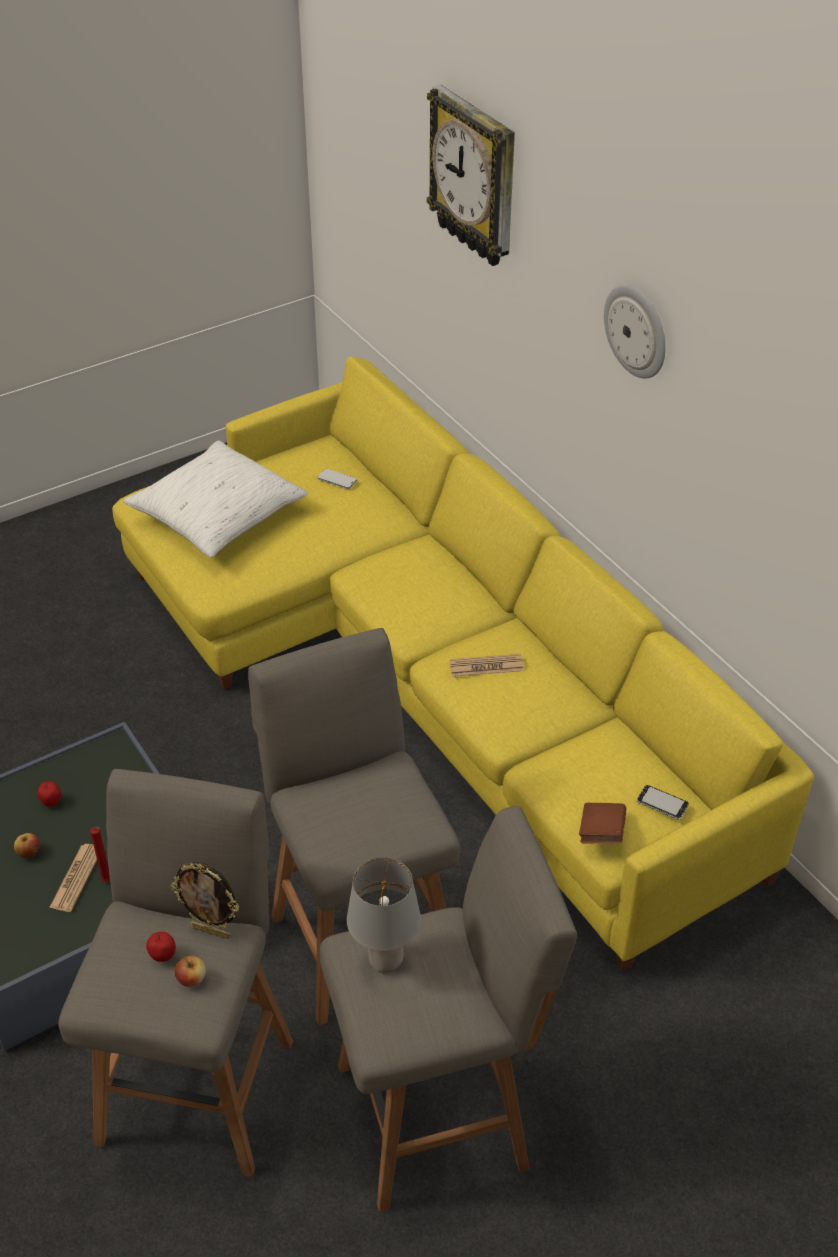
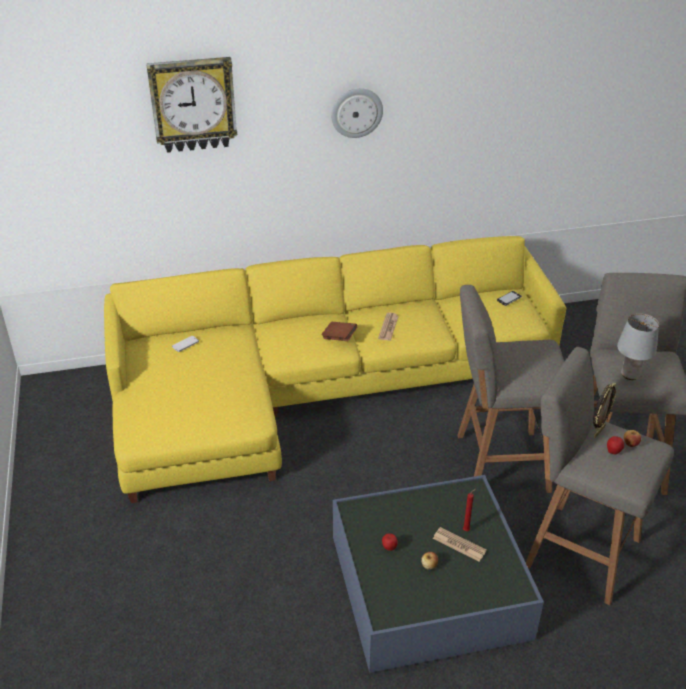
camera: 70 degrees left, 5 degrees down
(217, 514) = (182, 403): white pillow -> none
(601, 833) = (521, 321): brown book -> brown book (339, 337)

